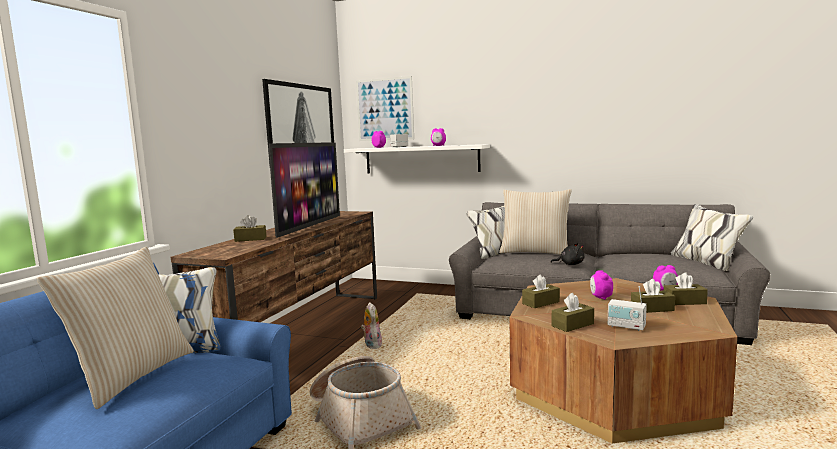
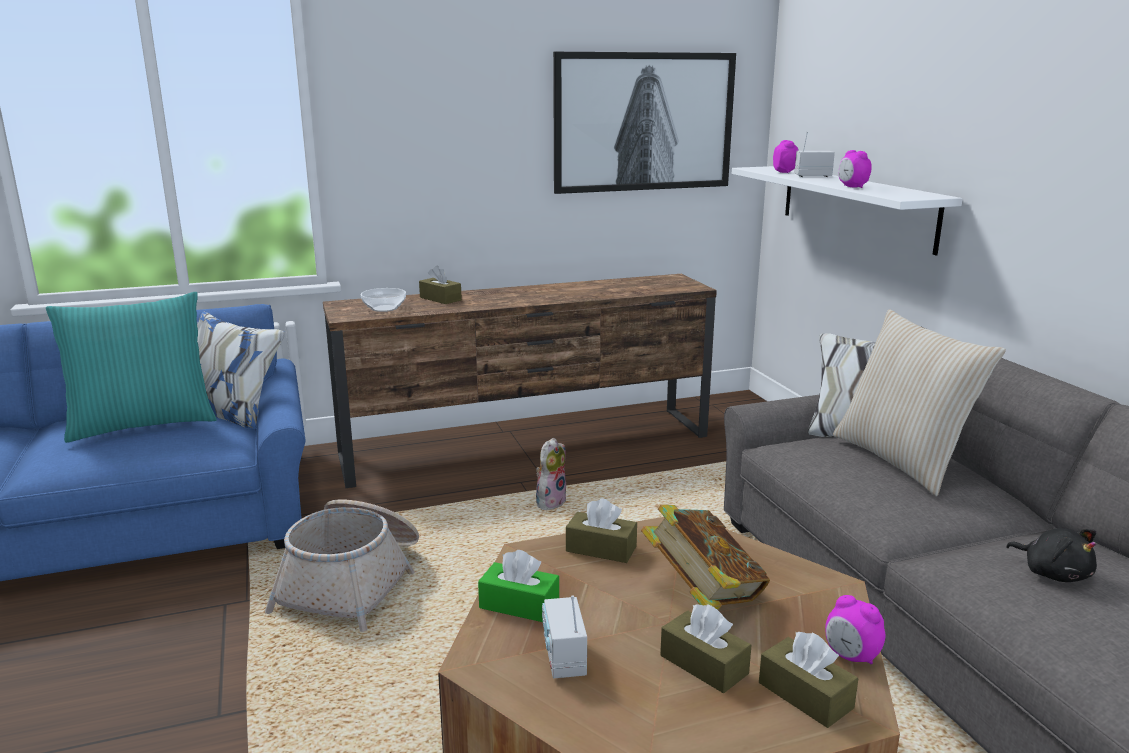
camera: 50 degrees right, 10 degrees up
(132, 376) = (143, 424): beige pillow -> turquoise pillow
(233, 248) = (384, 308): none -> bowl
(309, 226) = (555, 295): television -> none
(385, 109) = (821, 97): picture -> none
(570, 264) = (899, 513): black plush toy -> black plush toy (1053, 573)
(572, 325) = (519, 605): brown tissue box -> green tissue box
(600, 297) = (703, 595): alarm clock -> book

